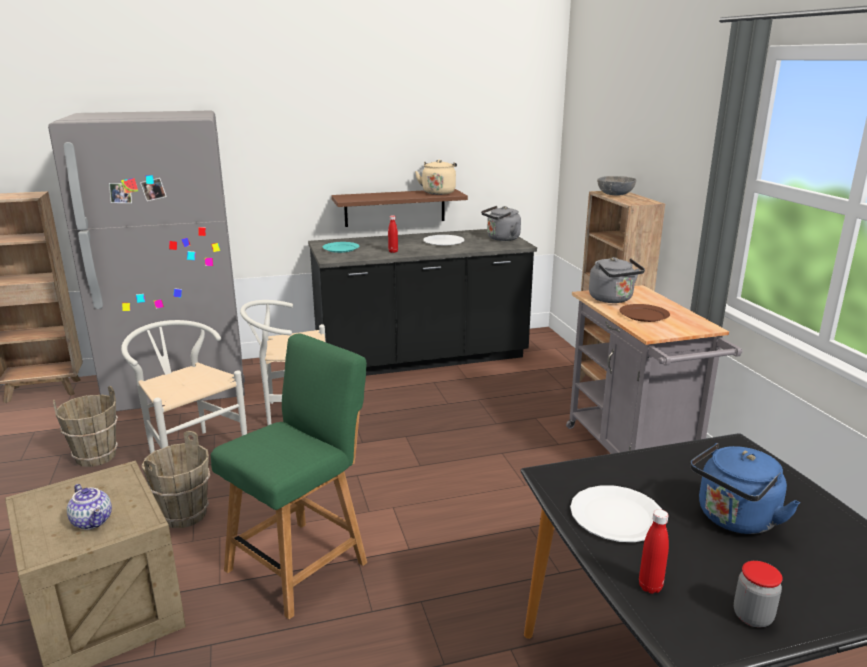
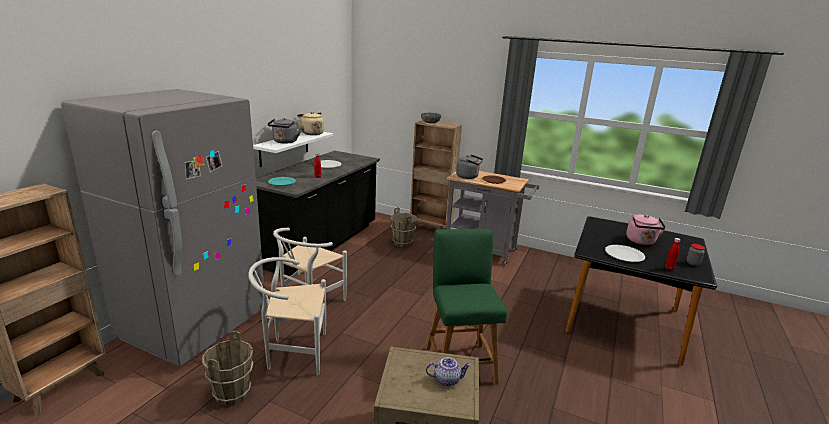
camera: 50 degrees left, 0 degrees up
(185, 515) = (364, 382): brown bucket -> brown bucket (402, 243)
(395, 207) = (284, 148): brown shelf -> white shelf
(501, 239) = (351, 157): grey kettle -> grey kettle (284, 142)
(734, 519) = (641, 241): blue kettle -> pink kettle

